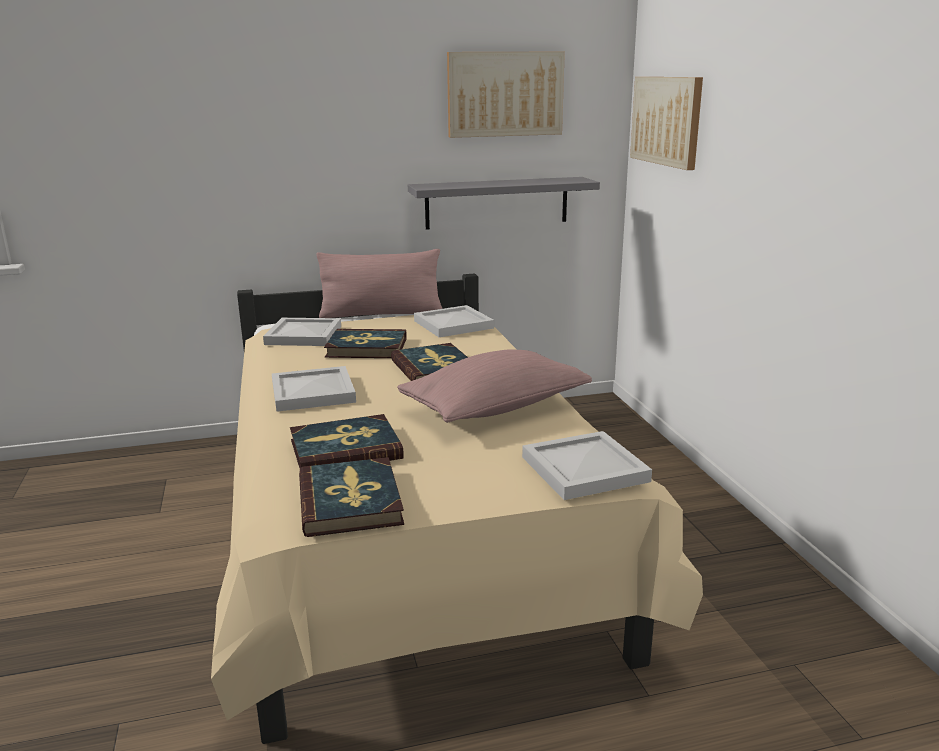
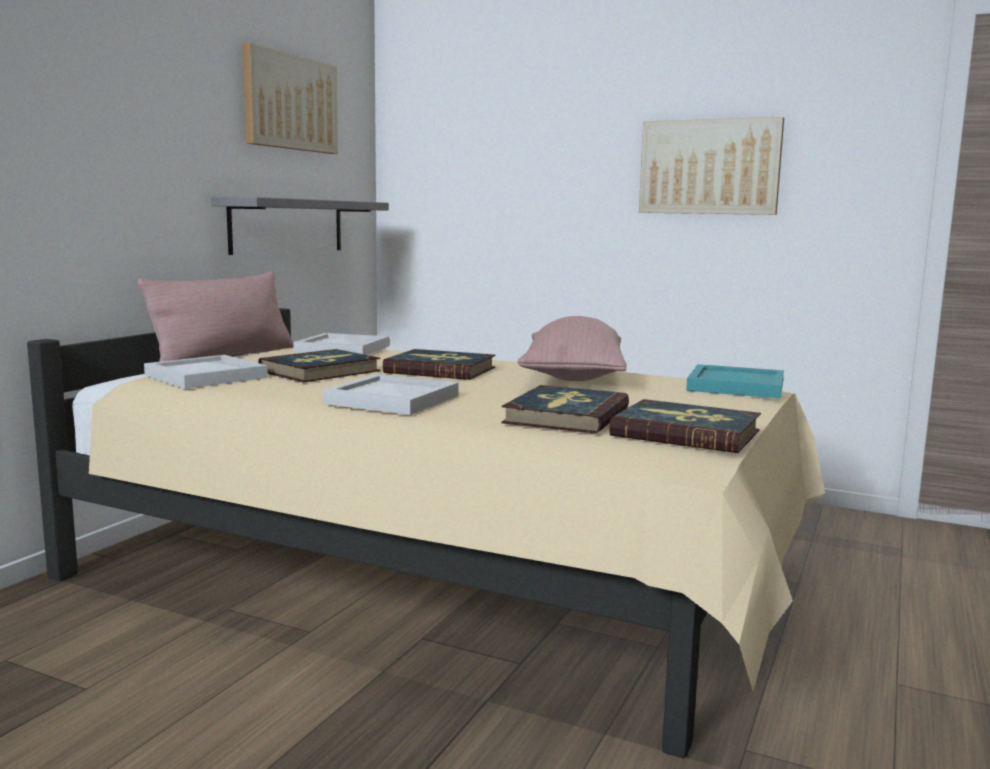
camera: 50 degrees left, 10 degrees down
(582, 468) = (734, 386): white tray -> turquoise tray
(666, 120) = (446, 142): picture -> picture (709, 167)

